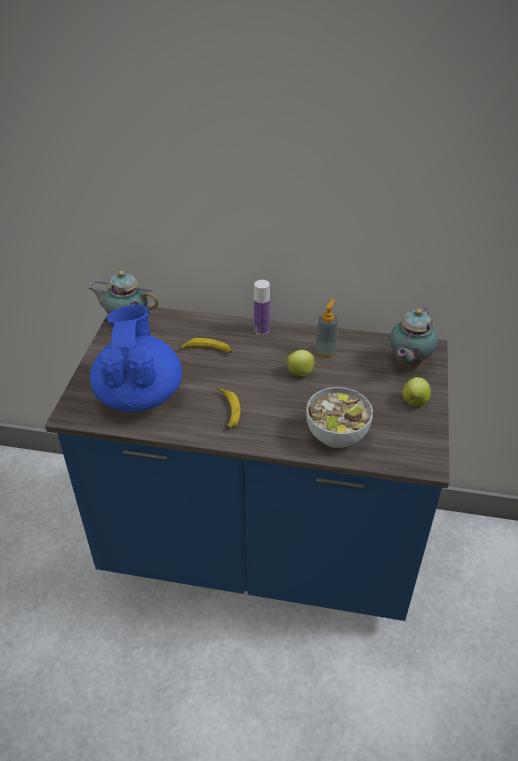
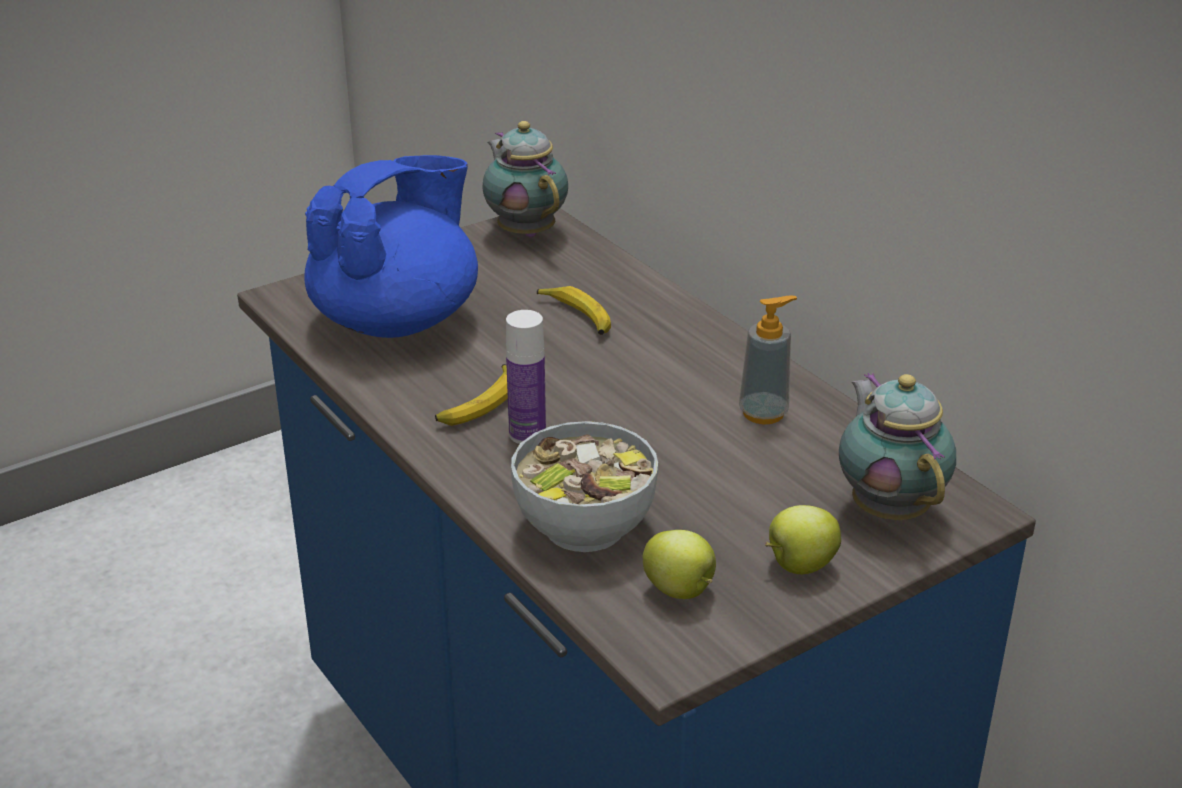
camera: 45 degrees right, 10 degrees down
(261, 330) = (706, 333): bottle -> bottle (527, 434)
(301, 373) = (671, 419): apple -> apple (680, 591)
(407, 363) = (888, 507): teapot -> teapot turned 90 degrees clockwise

